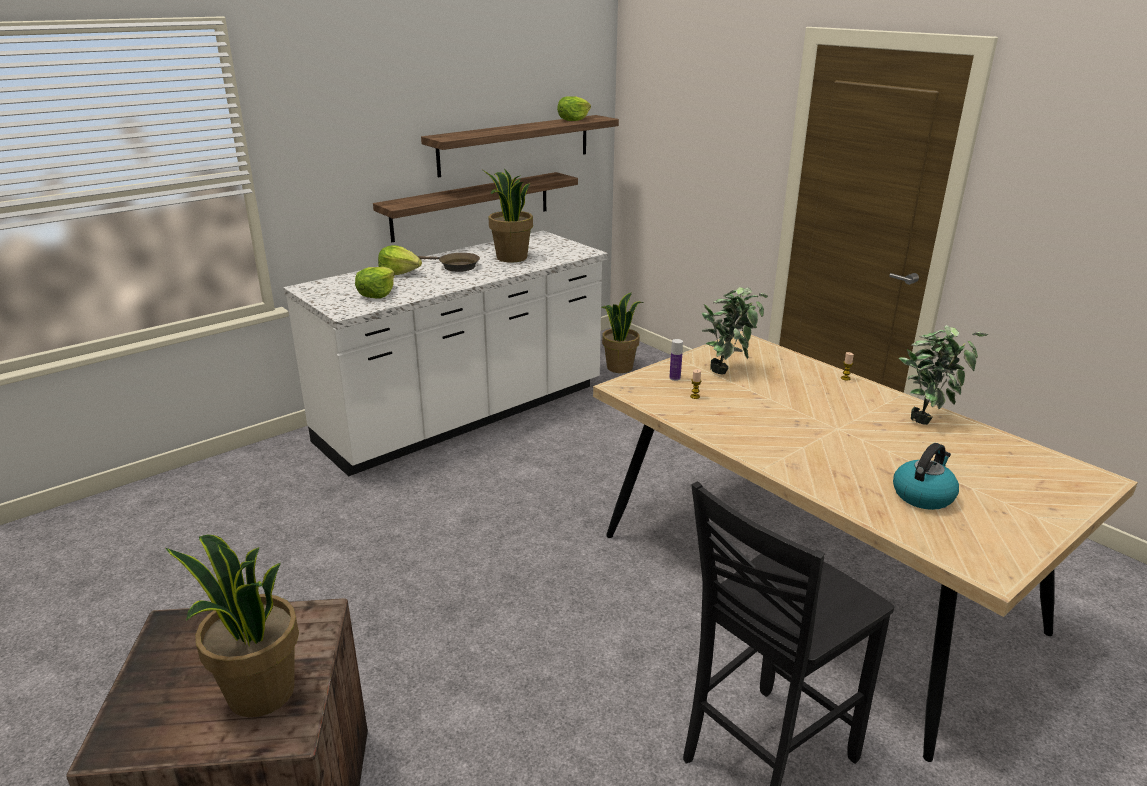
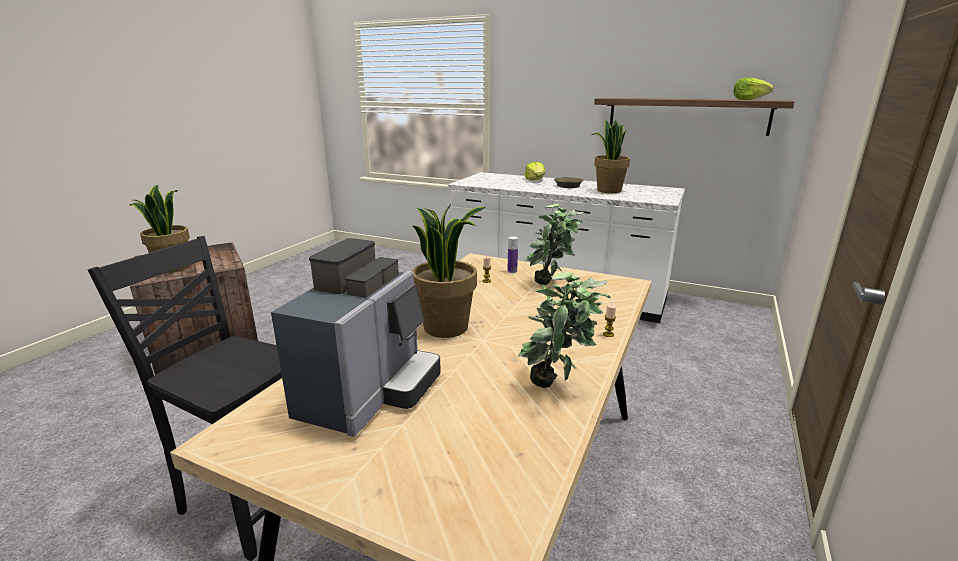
camera: 65 degrees right, 5 degrees down
(377, 294) = (495, 182): lettuce -> none
(472, 206) = (635, 157): shelf -> none
(619, 367) = (710, 327): potted plant -> potted plant (446, 327)
(923, 495) = (370, 393): kettle -> coffee machine

